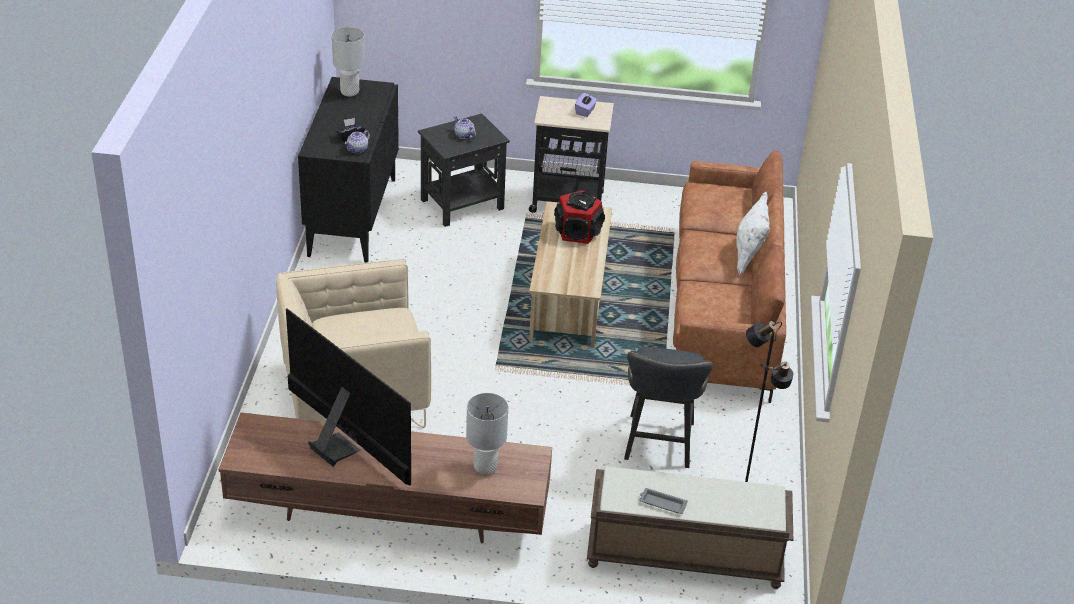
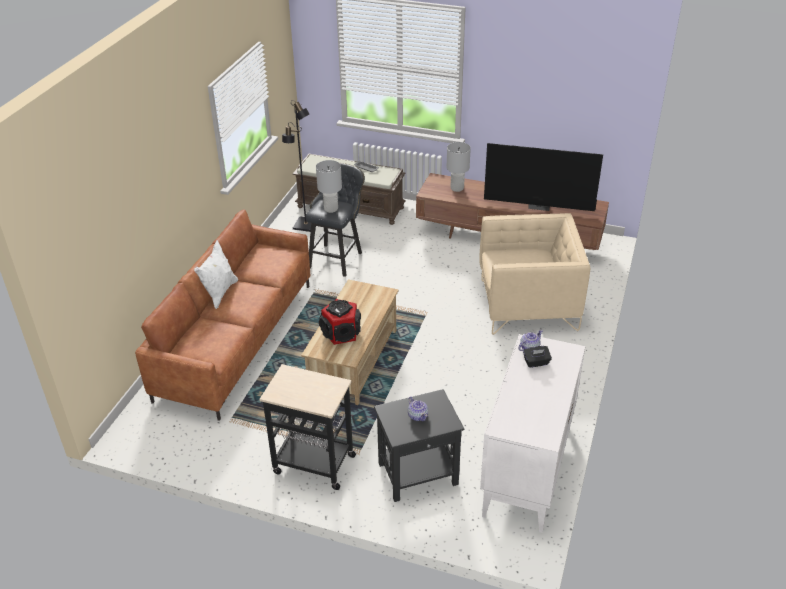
camera: 165 degrees left, 0 degrees up
(340, 446) = (539, 206): television -> television turned 45 degrees counterclockwise
(350, 93) = (537, 422): grey table lamp -> grey table lamp (331, 210)
(353, 216) = (527, 469): black cabinet -> white cabinet
(585, 111) = (293, 389): purple tissue box -> none

